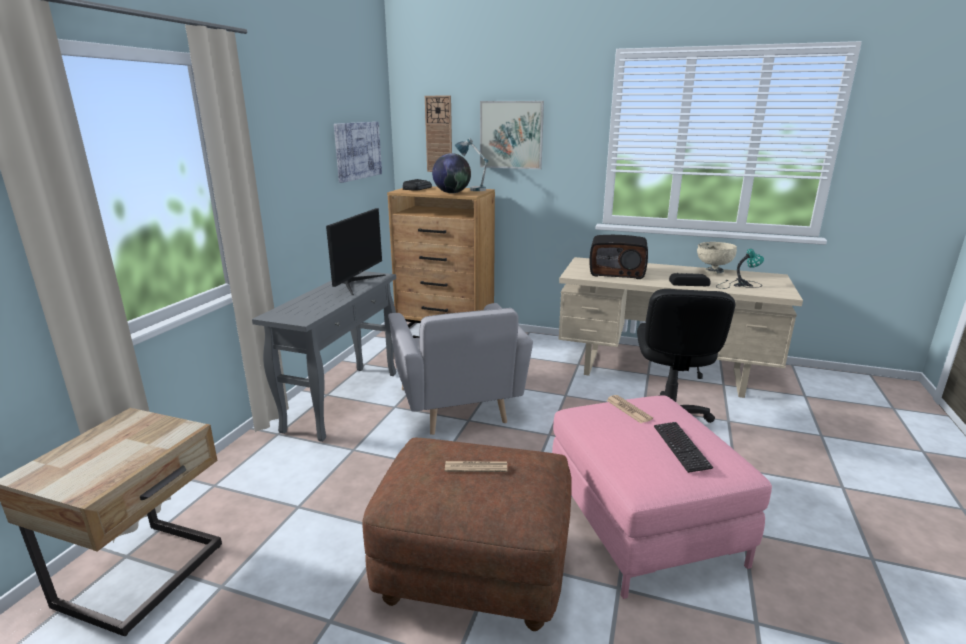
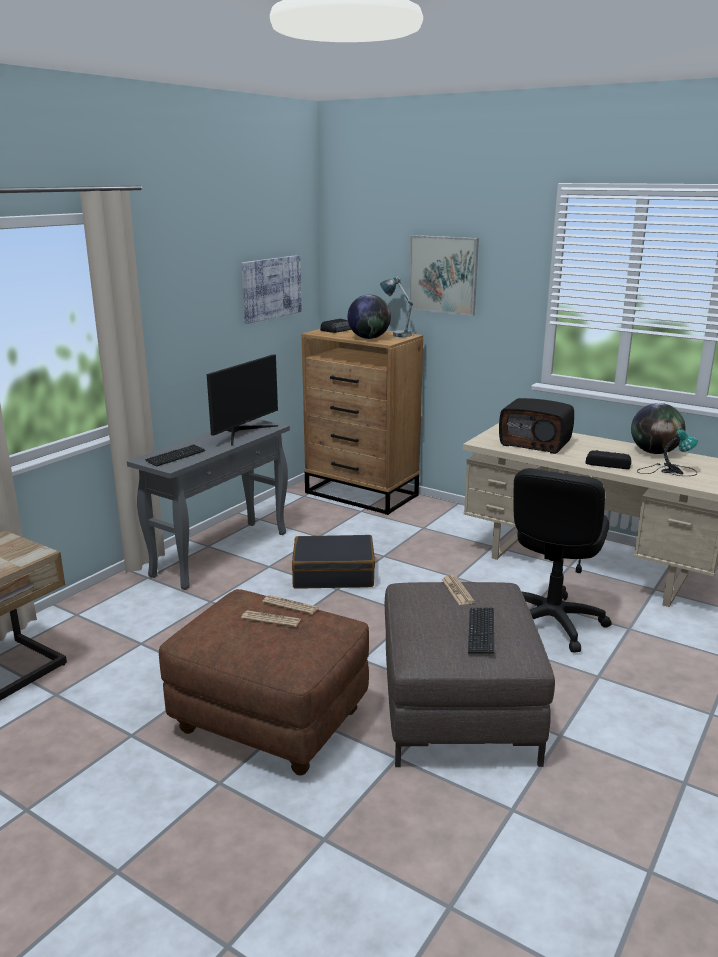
camera: 15 degrees right, 0 degrees up
(302, 310) = (176, 456): none -> keyboard
(439, 134) = (367, 269): wall clock -> none
(458, 406) = (333, 573): grey armchair -> black suitcase
(485, 448) = (290, 605): none -> newspaper
(642, 522) = (458, 709): pink ottoman -> brown ottoman
(713, 272) = (654, 452): beige bowl -> globe

